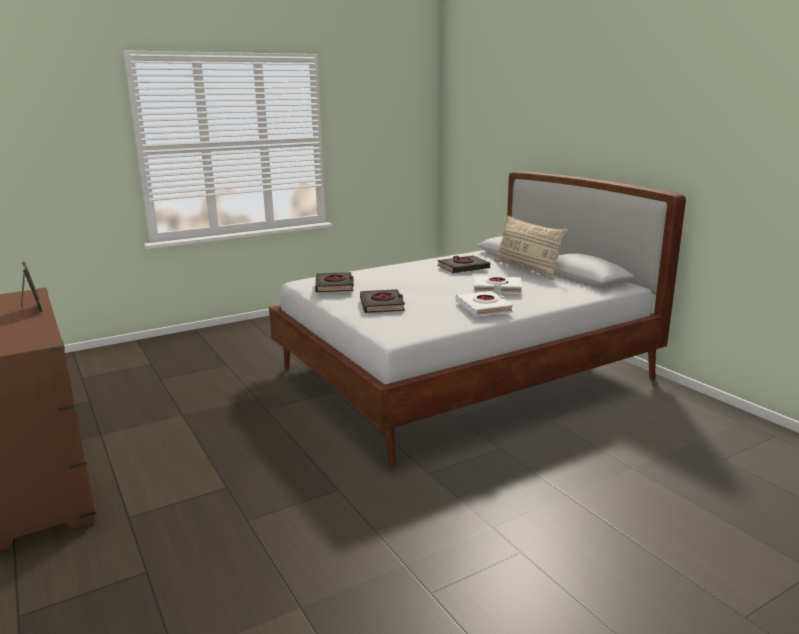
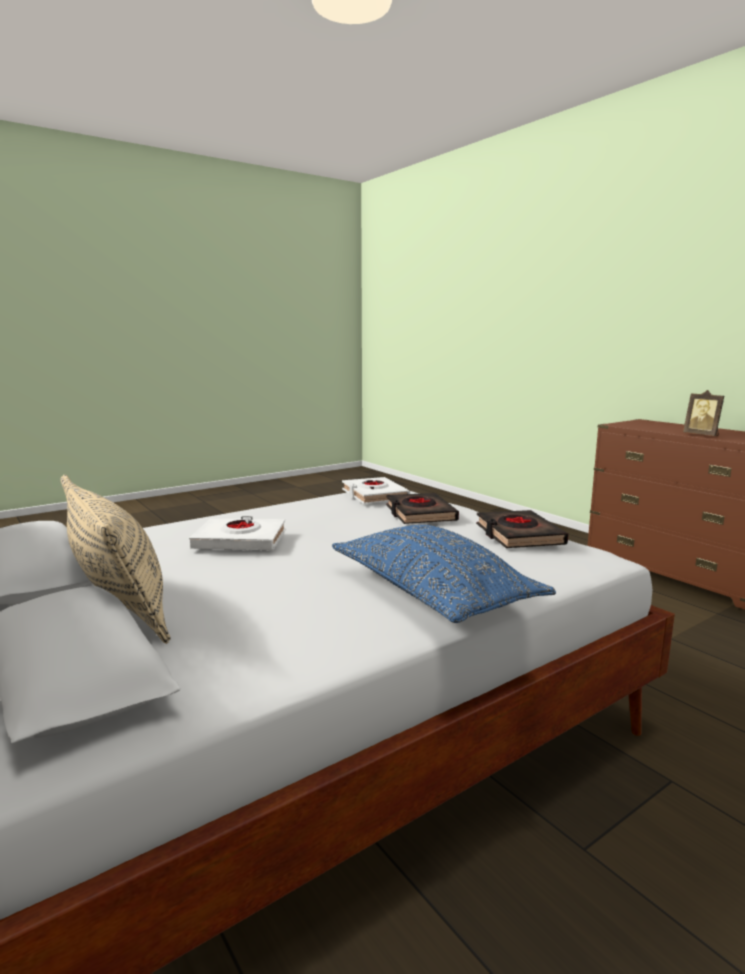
camera: 175 degrees right, 5 degrees down
(398, 270) = (432, 593): none -> blue pillow
(463, 268) = (275, 600): black book -> none
(484, 308) = (281, 512): white book -> white book (374, 495)

